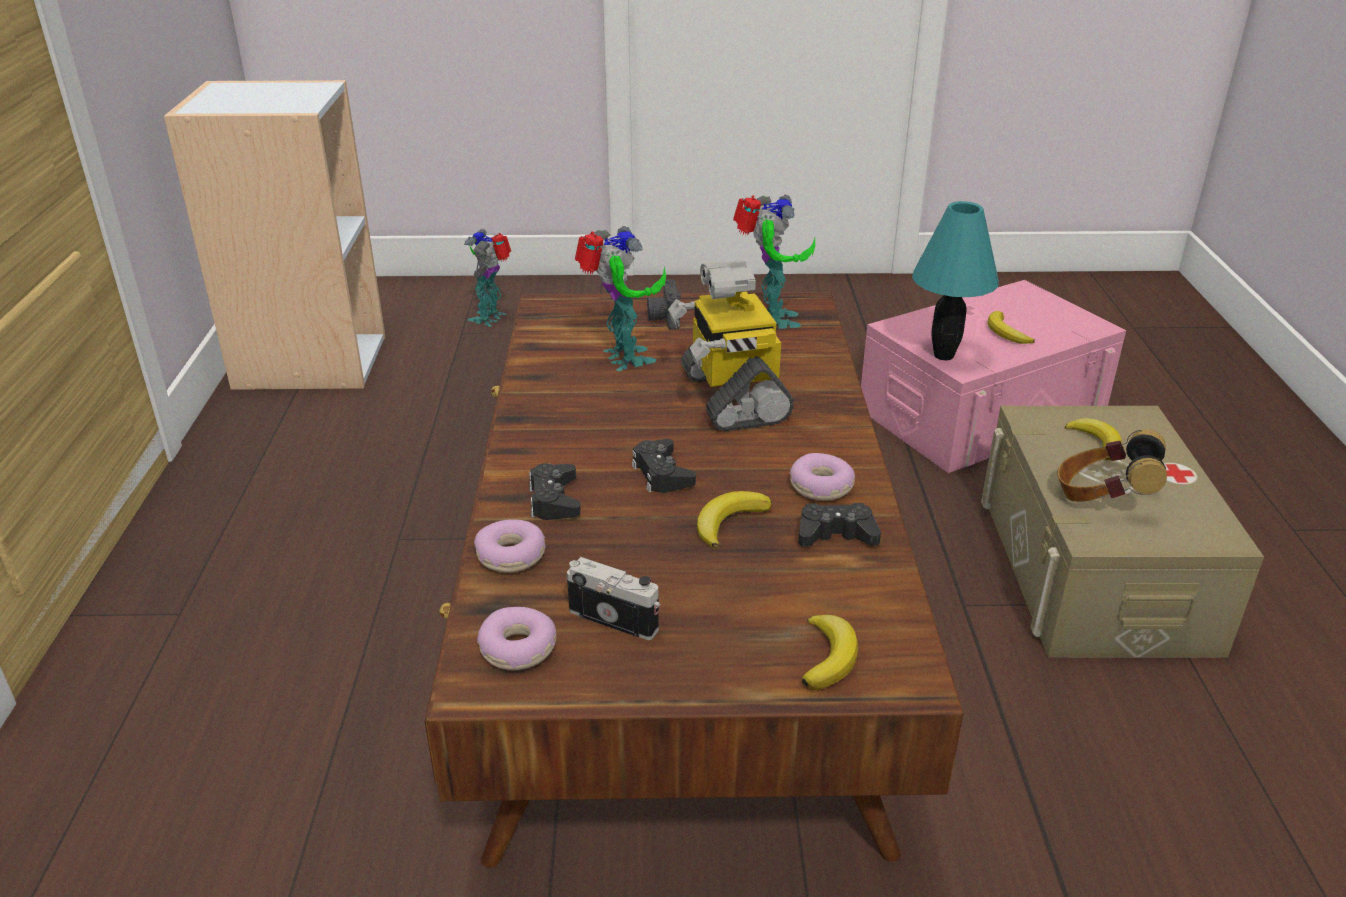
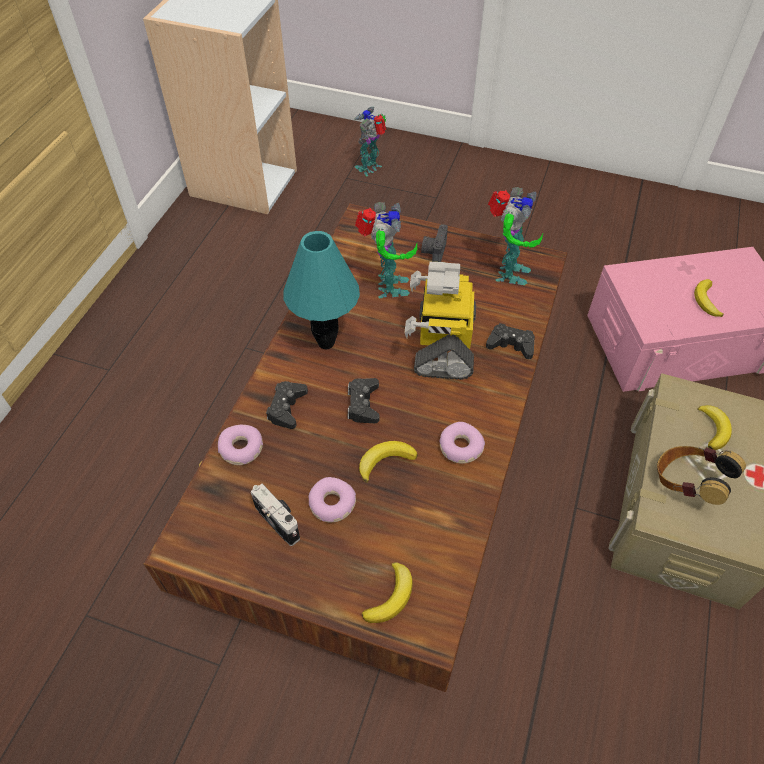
camera: 20 degrees right, 20 degrees up
(518, 649) = (213, 527): donut -> donut (332, 504)
(836, 534) = (448, 494): black game controller -> black game controller (511, 345)
(944, 355) = (645, 312): turquoise table lamp -> turquoise table lamp (327, 343)

